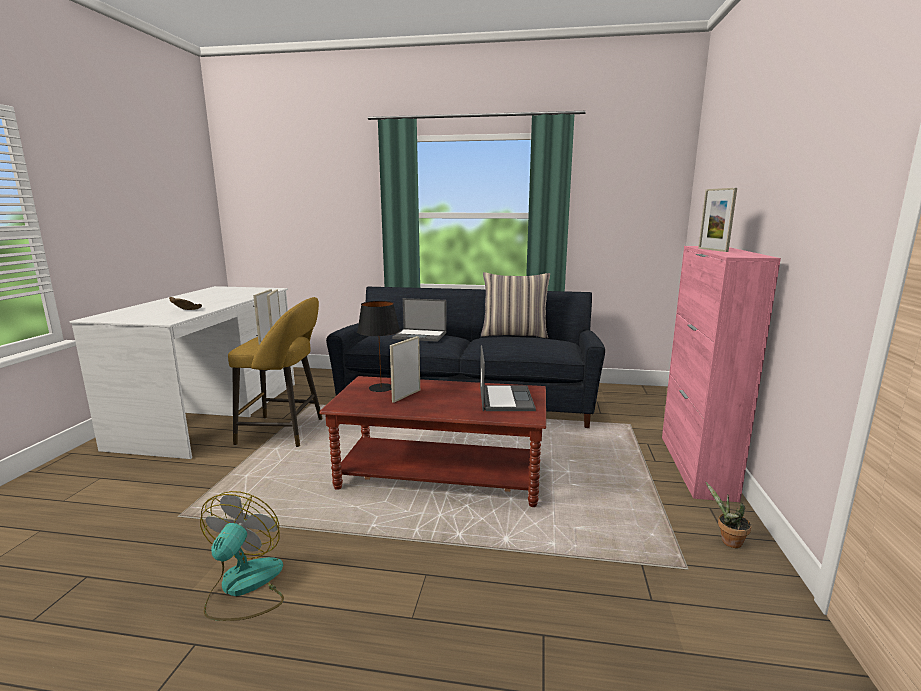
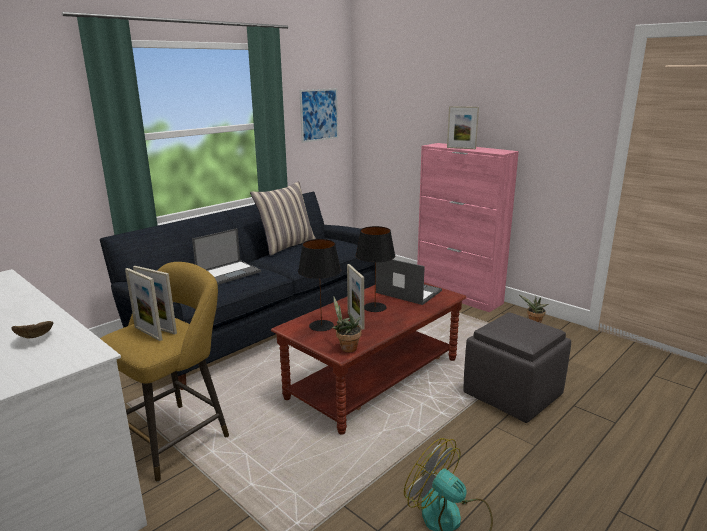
camera: 55 degrees left, 5 degrees up
(349, 405) = (346, 348): none -> potted plant
(447, 395) = (375, 307): none -> black table lamp
(509, 571) = (513, 394): none -> grey ottoman
(631, 210) = (319, 115): none -> picture

